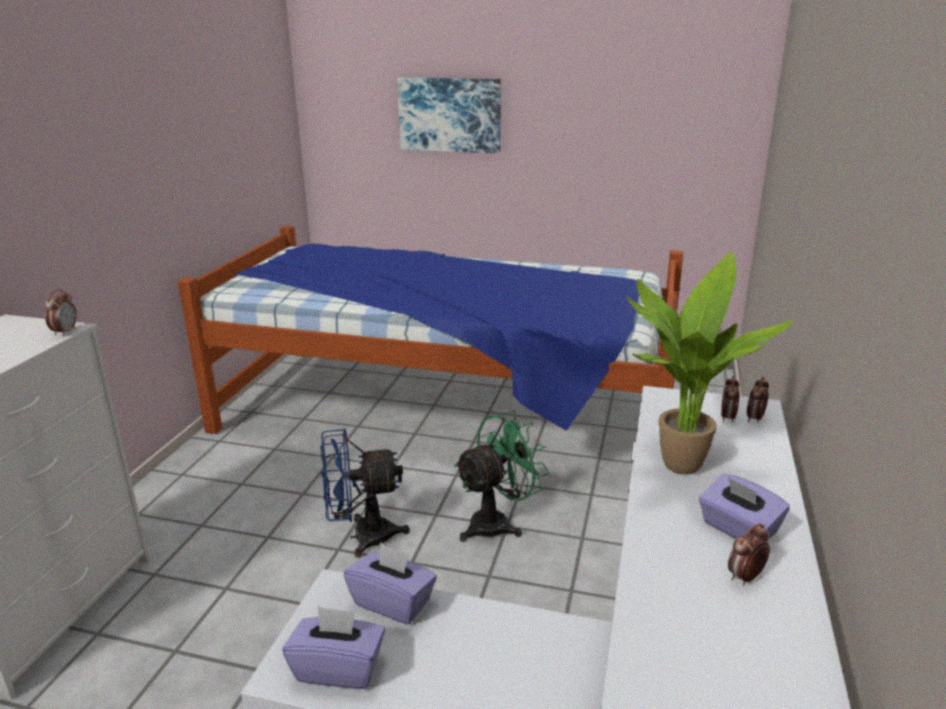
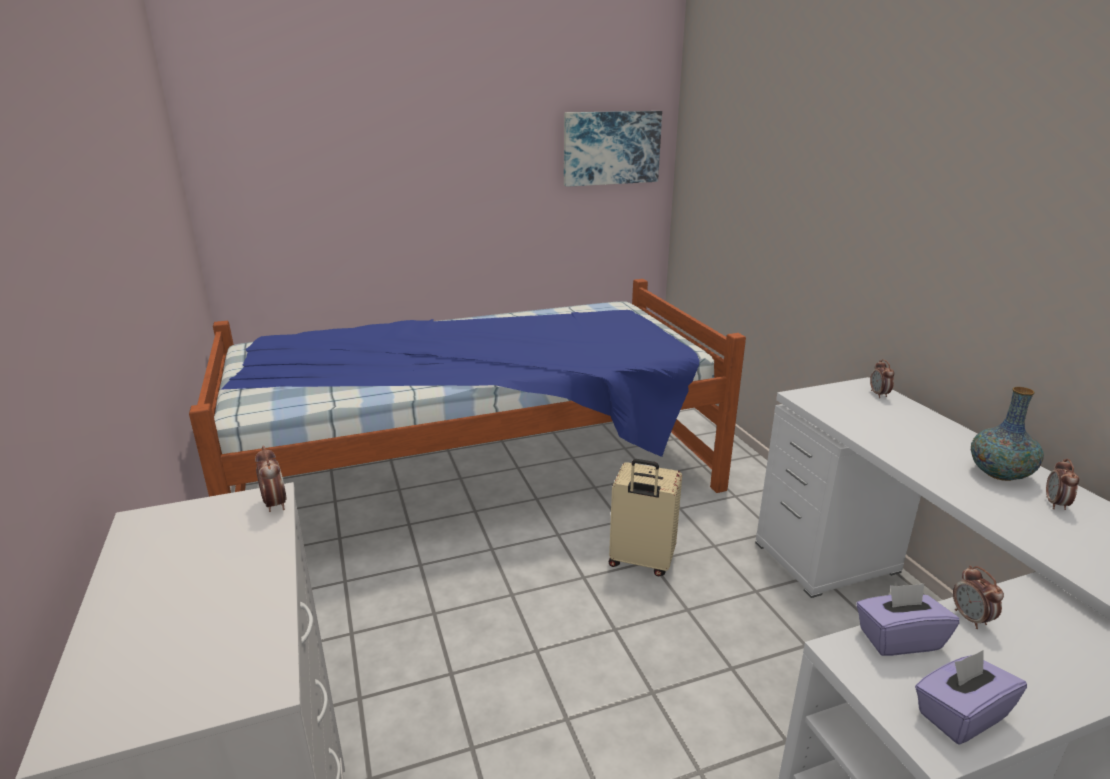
camera: 35 degrees left, 0 degrees up
(362, 537) = (544, 627): blue fan -> none
(450, 114) = (385, 172): picture -> picture (611, 148)
(497, 523) = (640, 562): green fan -> beige suitcase
(676, 463) = (894, 442): potted plant -> none
(727, 418) = (864, 399): alarm clock -> alarm clock (971, 619)
(738, 529) = (999, 474): purple tissue box -> vase

